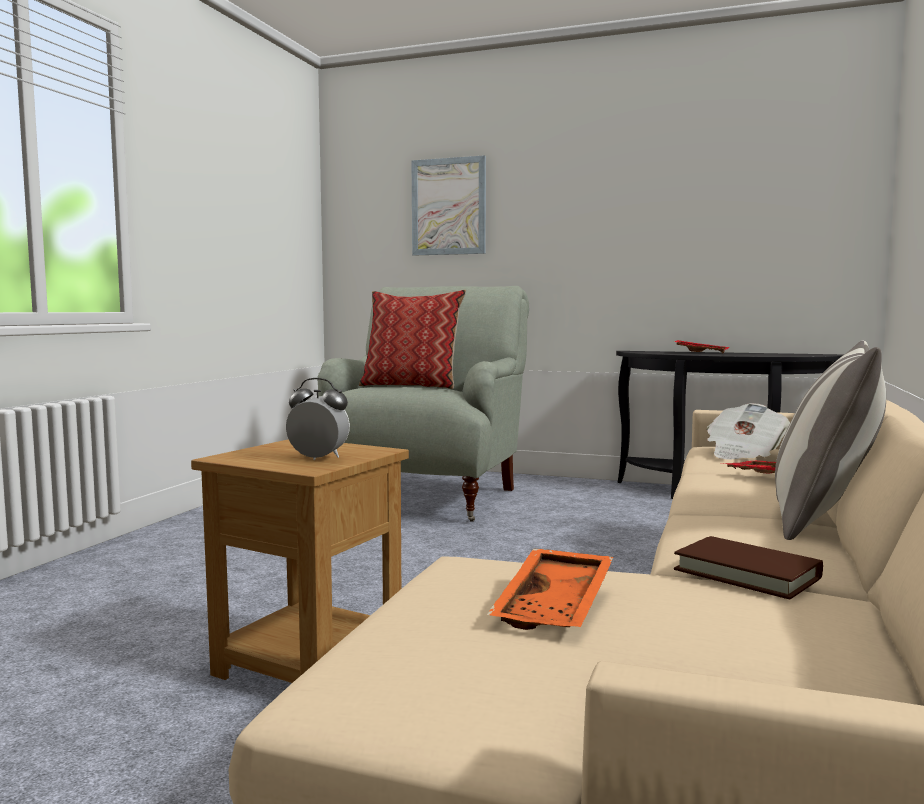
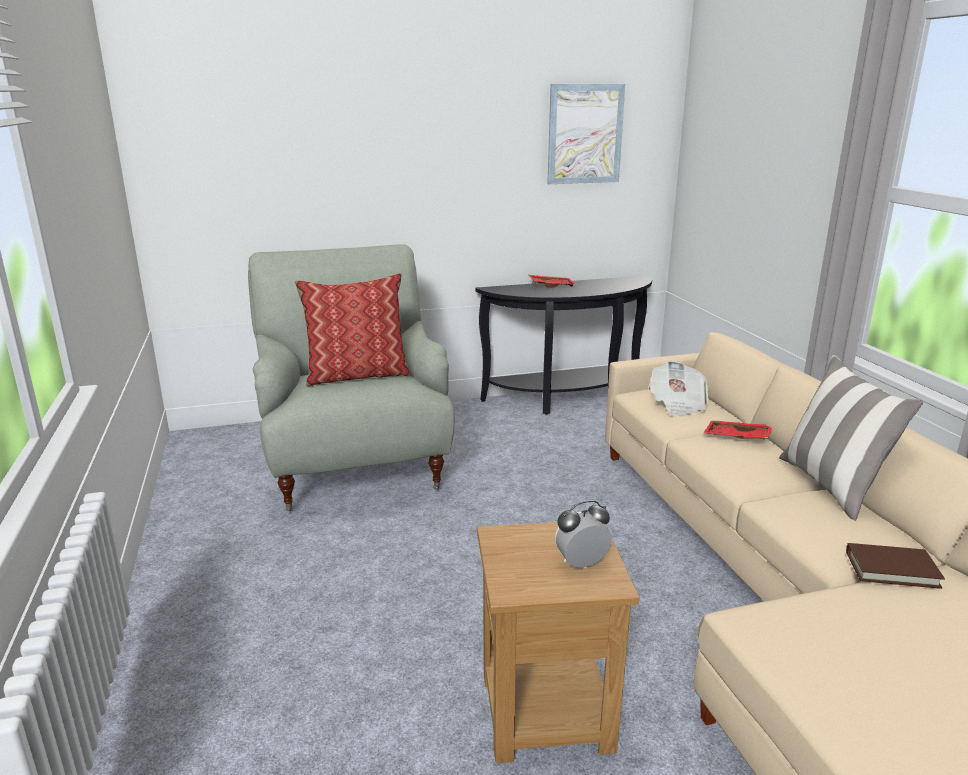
camera: 35 degrees left, 15 degrees up
(448, 206) = (292, 147): picture -> picture (585, 134)
(557, 607) = (884, 654): orange tray -> none

